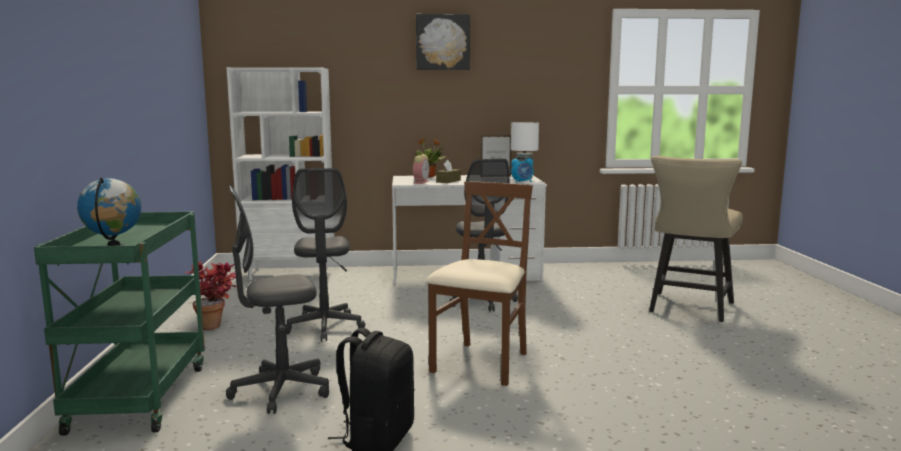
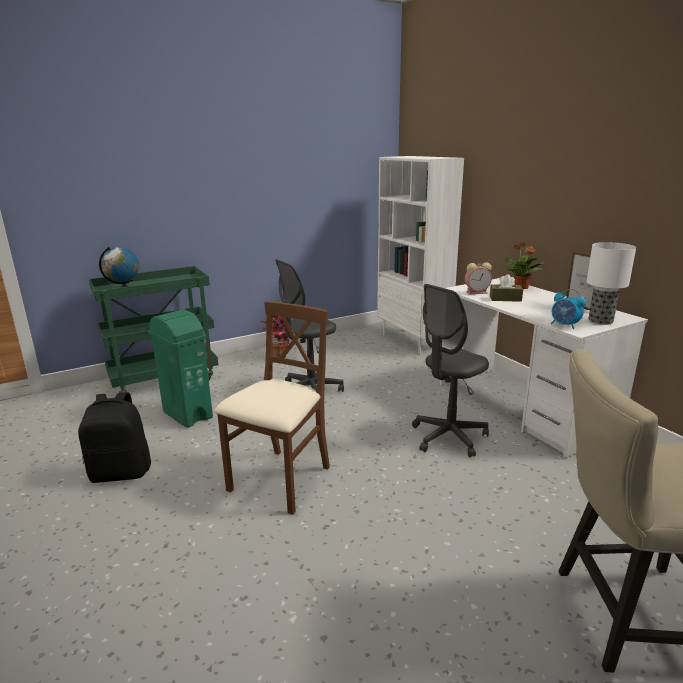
camera: 65 degrees right, 10 degrees up
(281, 391) = (187, 414): grey office chair -> green trash can
(442, 42) = (570, 125): picture -> none
(481, 363) = (281, 480): brown chair -> brown chair turned 60 degrees counterclockwise

